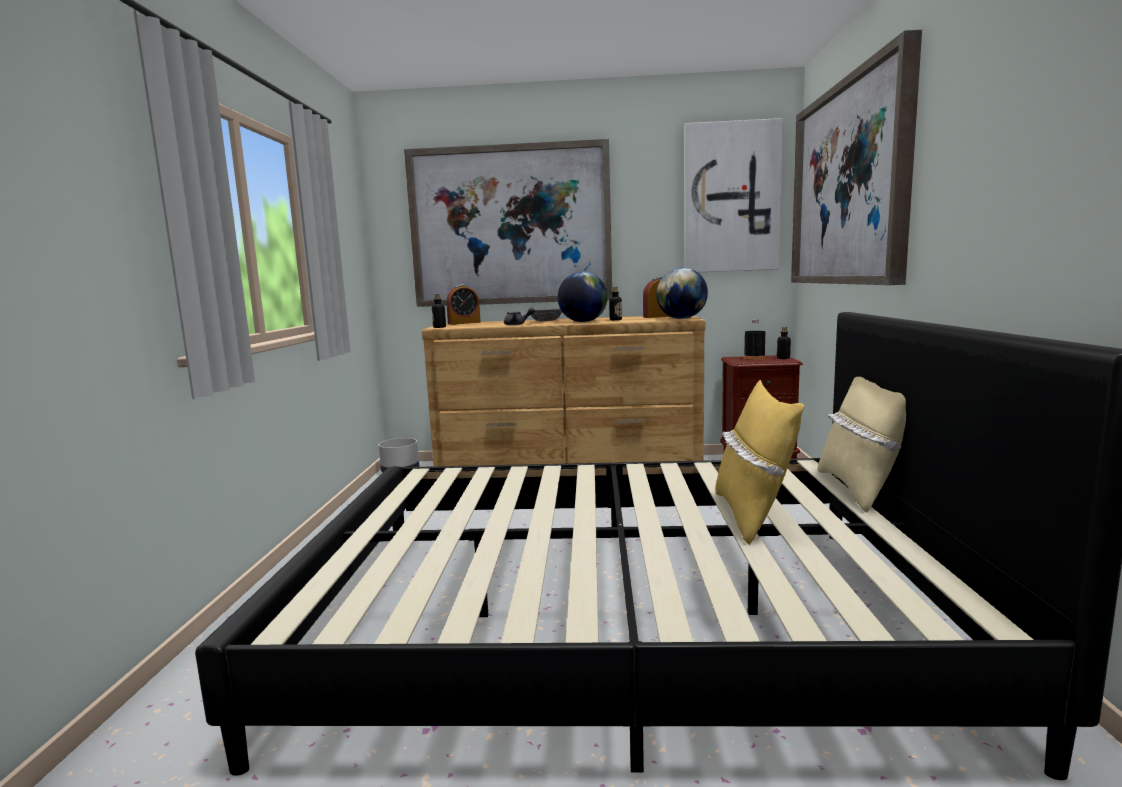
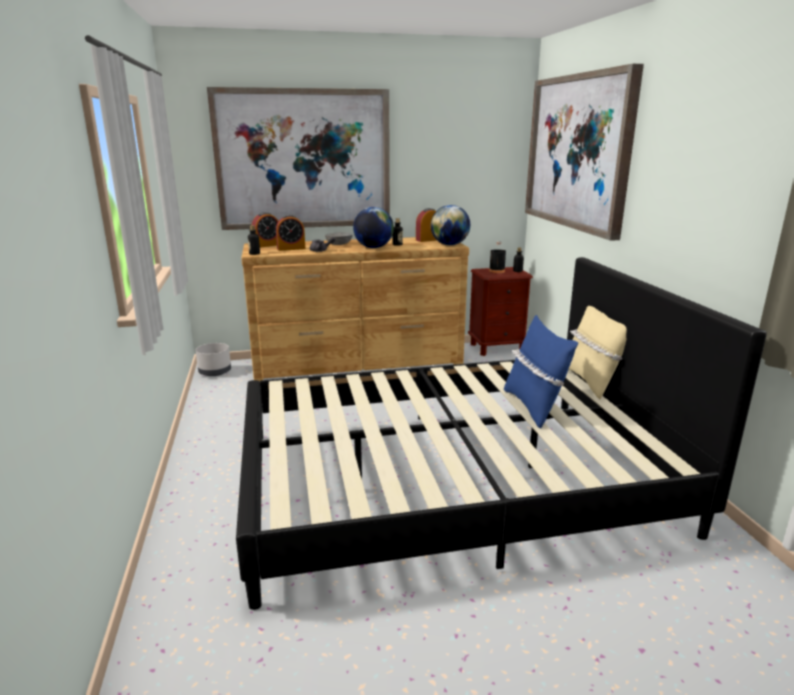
camera: 15 degrees left, 10 degrees up
(486, 324) = (291, 248): none -> alarm clock
(731, 198) = (482, 143): picture -> none
(752, 516) = (533, 407): yellow pillow -> blue pillow

